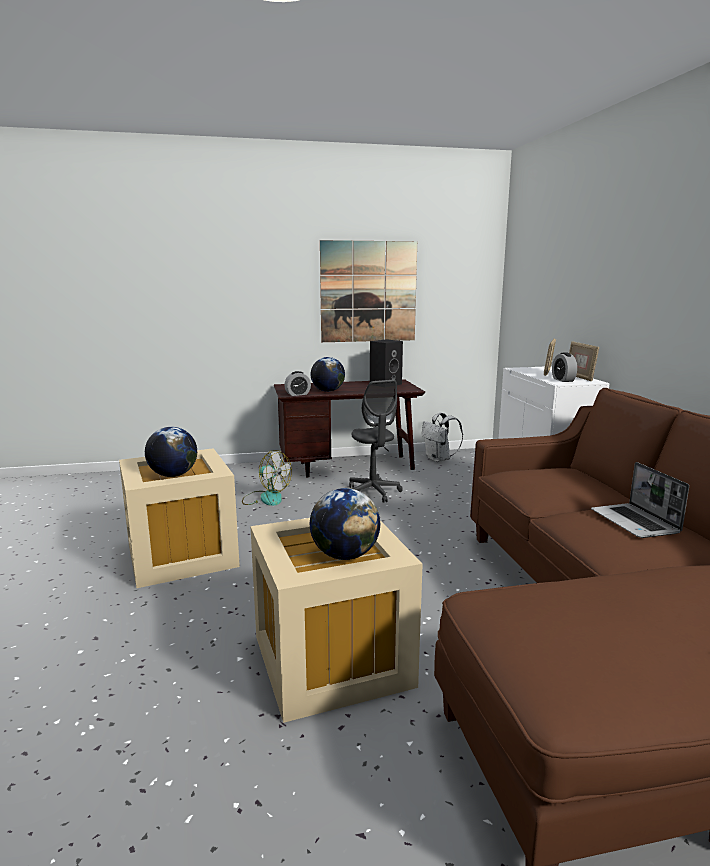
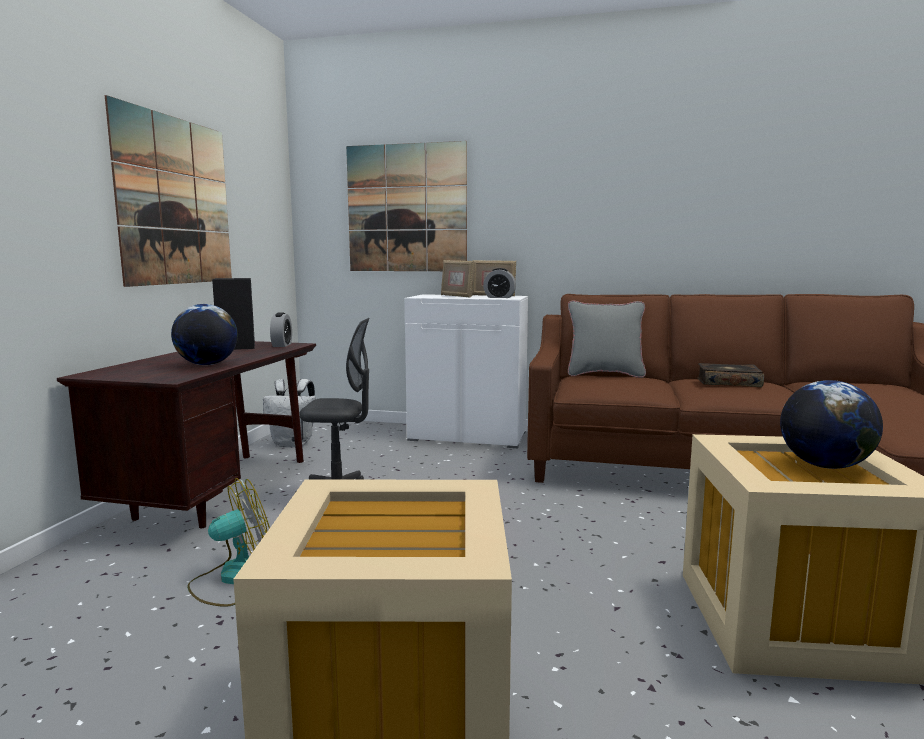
camera: 65 degrees left, 5 degrees down
(173, 475) = (415, 533): globe -> none
(297, 394) = (185, 375): alarm clock -> alarm clock (282, 345)
(551, 288) = (406, 208): none -> picture
(590, 476) = (604, 374): none -> grey pillow
(635, 522) = (728, 383): laptop -> book

